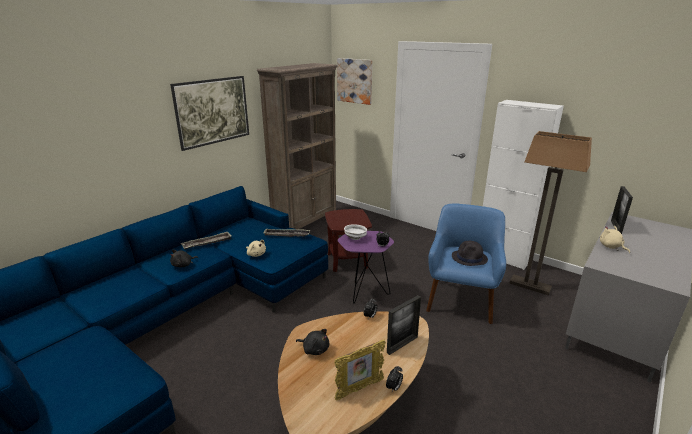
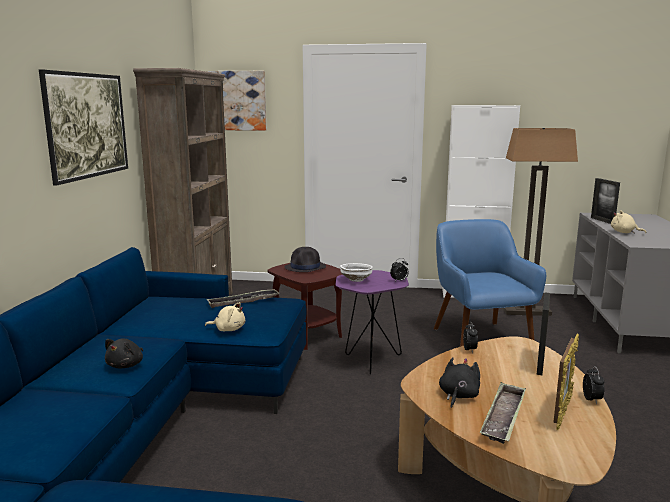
camera: 30 degrees left, 10 degrees down
(207, 243) = (129, 333): tray -> tray (504, 417)
(314, 349) = (458, 396): black plush toy -> black plush toy turned 60 degrees counterclockwise
(469, 258) = (491, 279): black hat -> black hat (305, 267)

